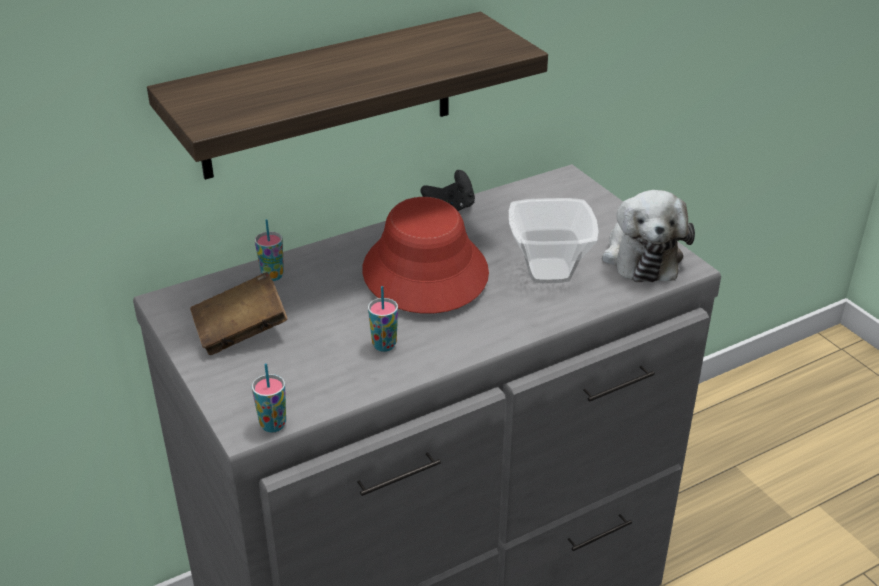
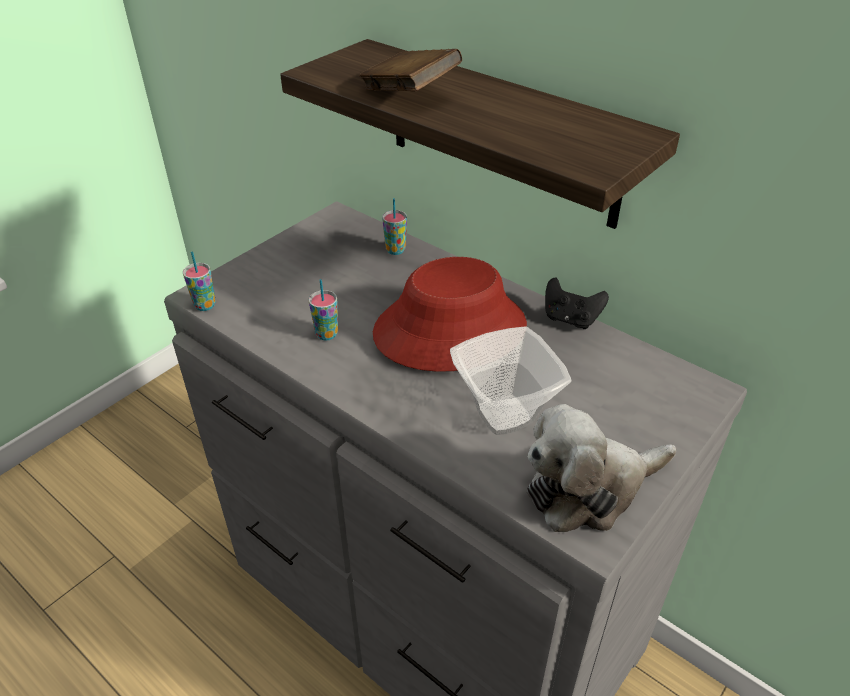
camera: 70 degrees right, 5 degrees up
(241, 332) = (313, 258): brown book -> brown book (410, 94)

